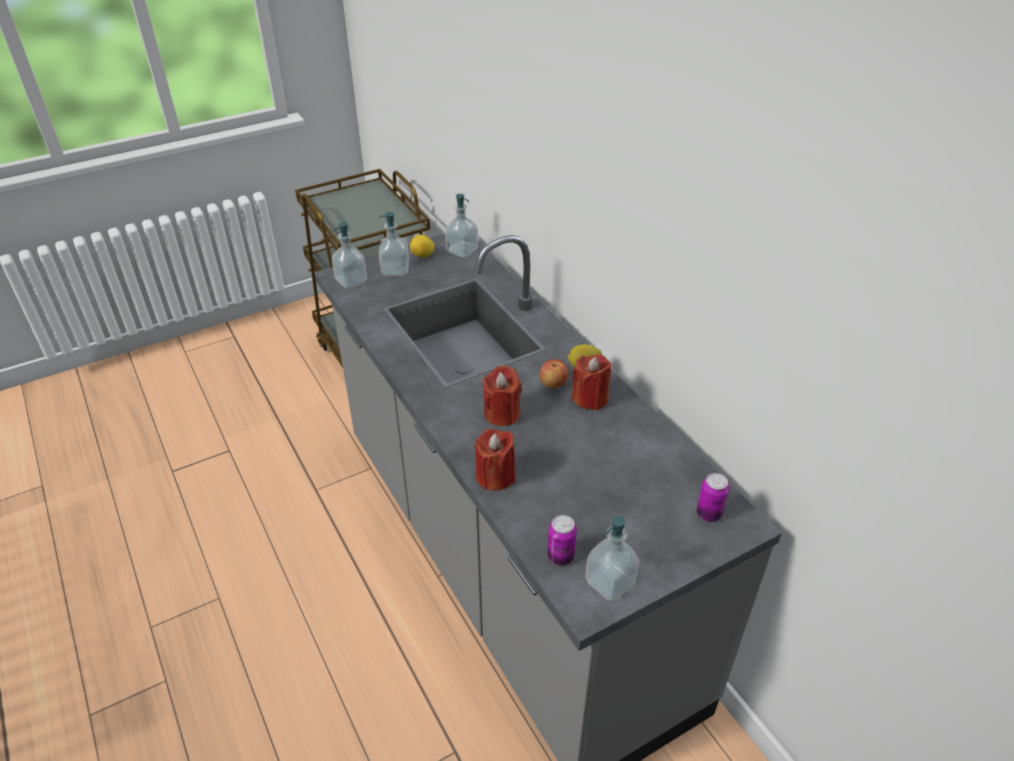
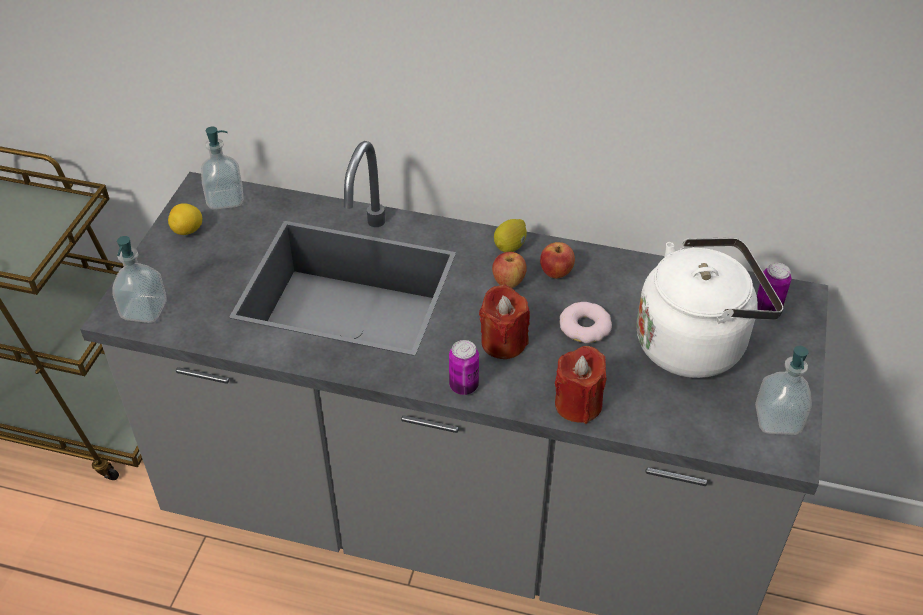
camera: 45 degrees left, 5 degrees up
(395, 270) = (180, 266): soap dispenser -> none
(560, 556) = (718, 429): can -> can (463, 386)
(563, 439) = (585, 327): none -> donut
(590, 398) = (556, 273): red candle -> apple
(623, 497) = (696, 342): none -> white kettle

